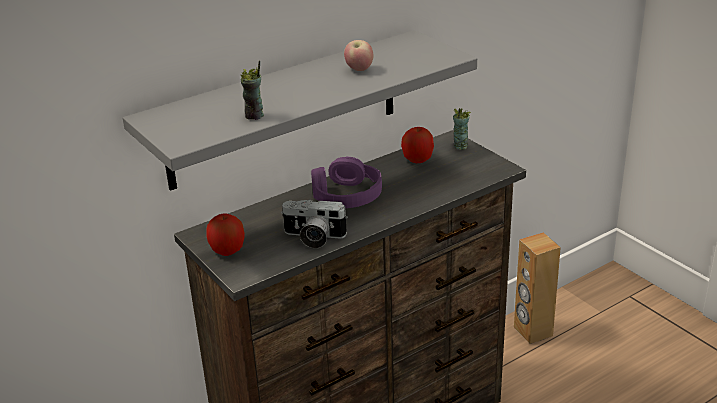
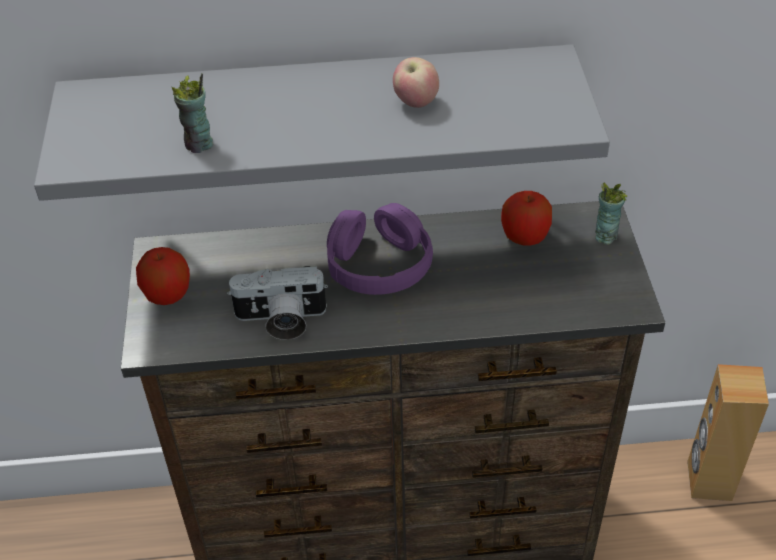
camera: 30 degrees right, 15 degrees up
(313, 238) = (280, 320): camera -> camera turned 45 degrees counterclockwise

